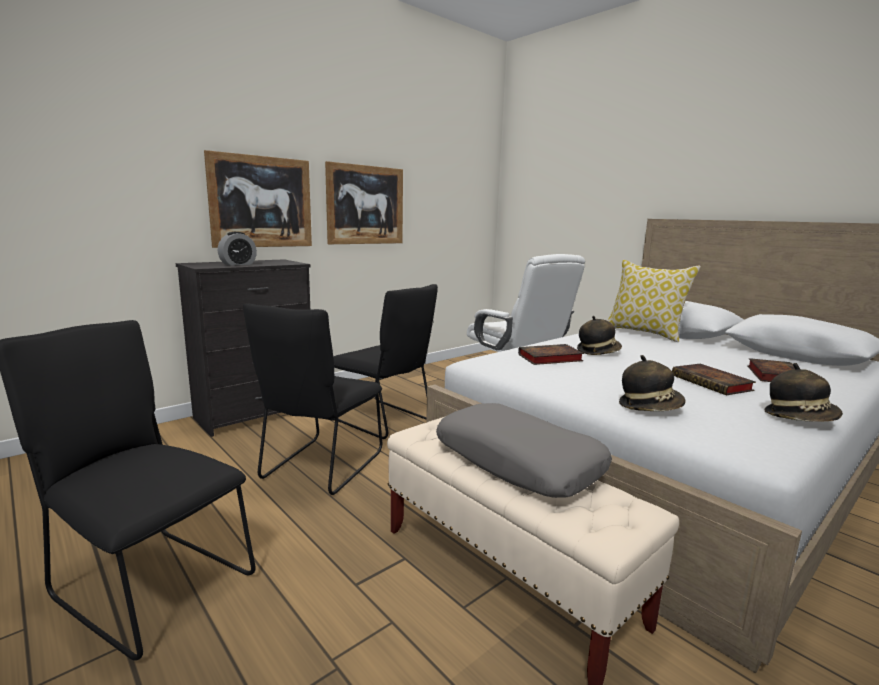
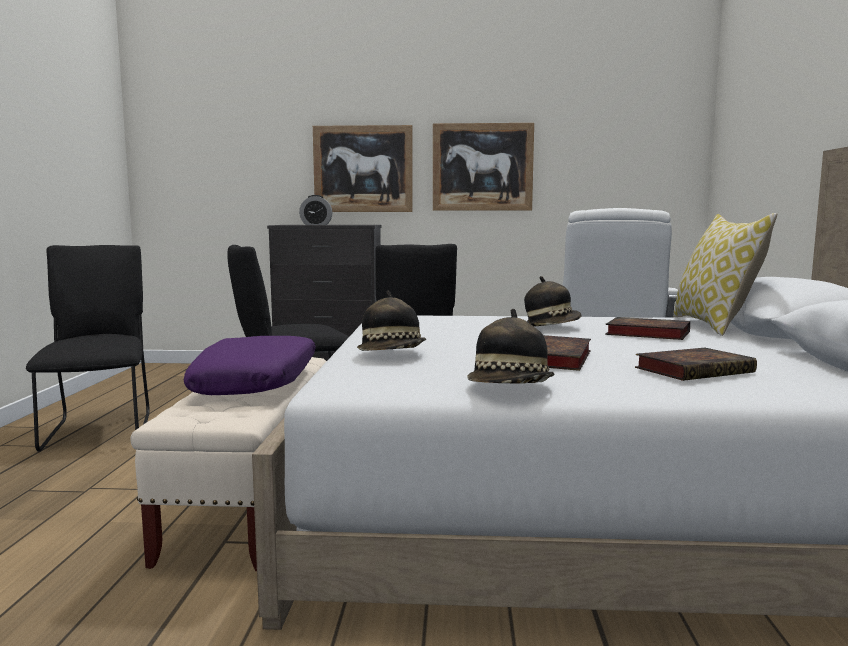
camera: 45 degrees right, 5 degrees down
(518, 462) = (257, 382): grey pillow -> purple pillow
(549, 358) = (468, 323): book -> book (645, 334)

